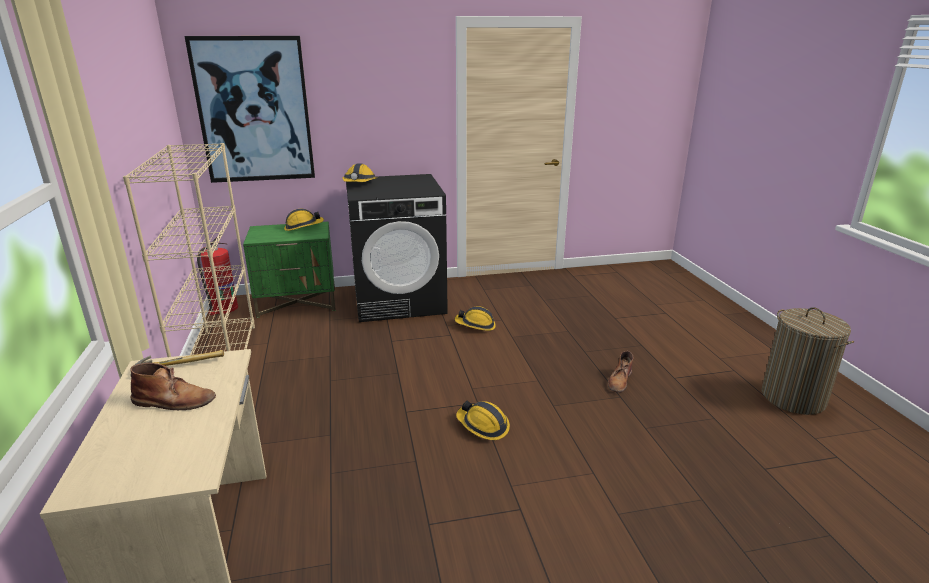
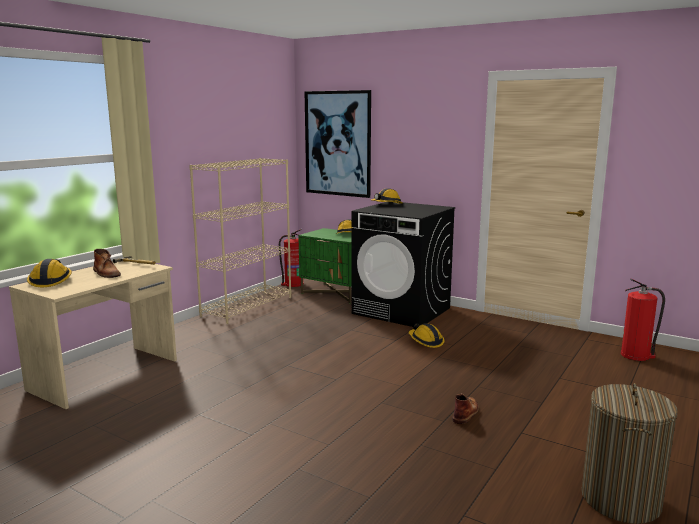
camera: 45 degrees right, 10 degrees down
(483, 426) = (314, 391): hard hat -> hard hat (51, 281)
(619, 381) = (466, 413): brown boot -> brown boot turned 135 degrees clockwise
(620, 278) = (636, 355): none -> fire extinguisher

